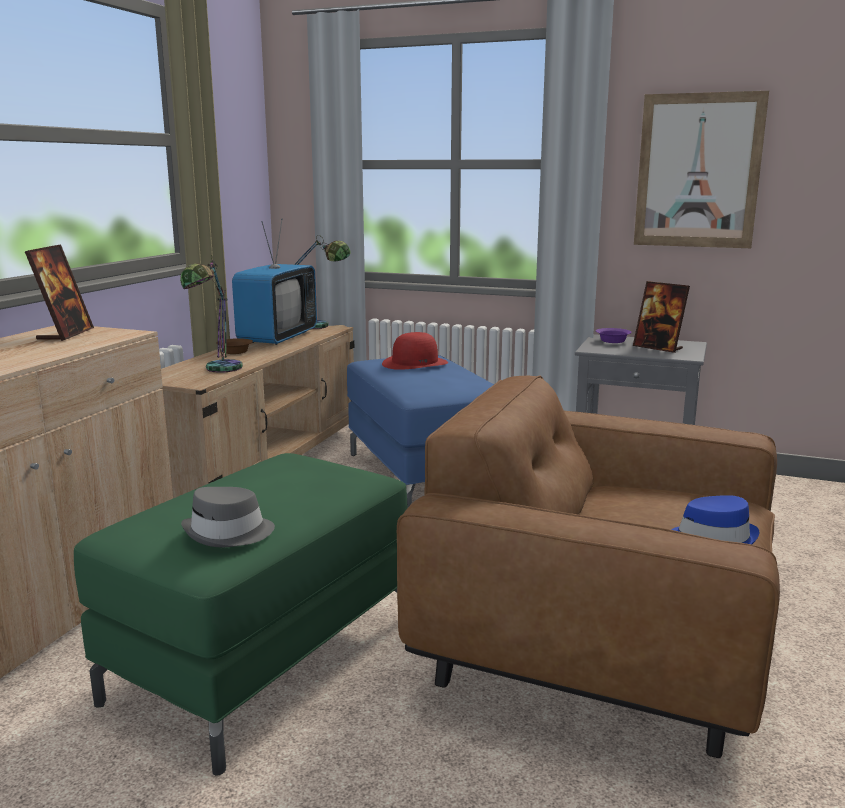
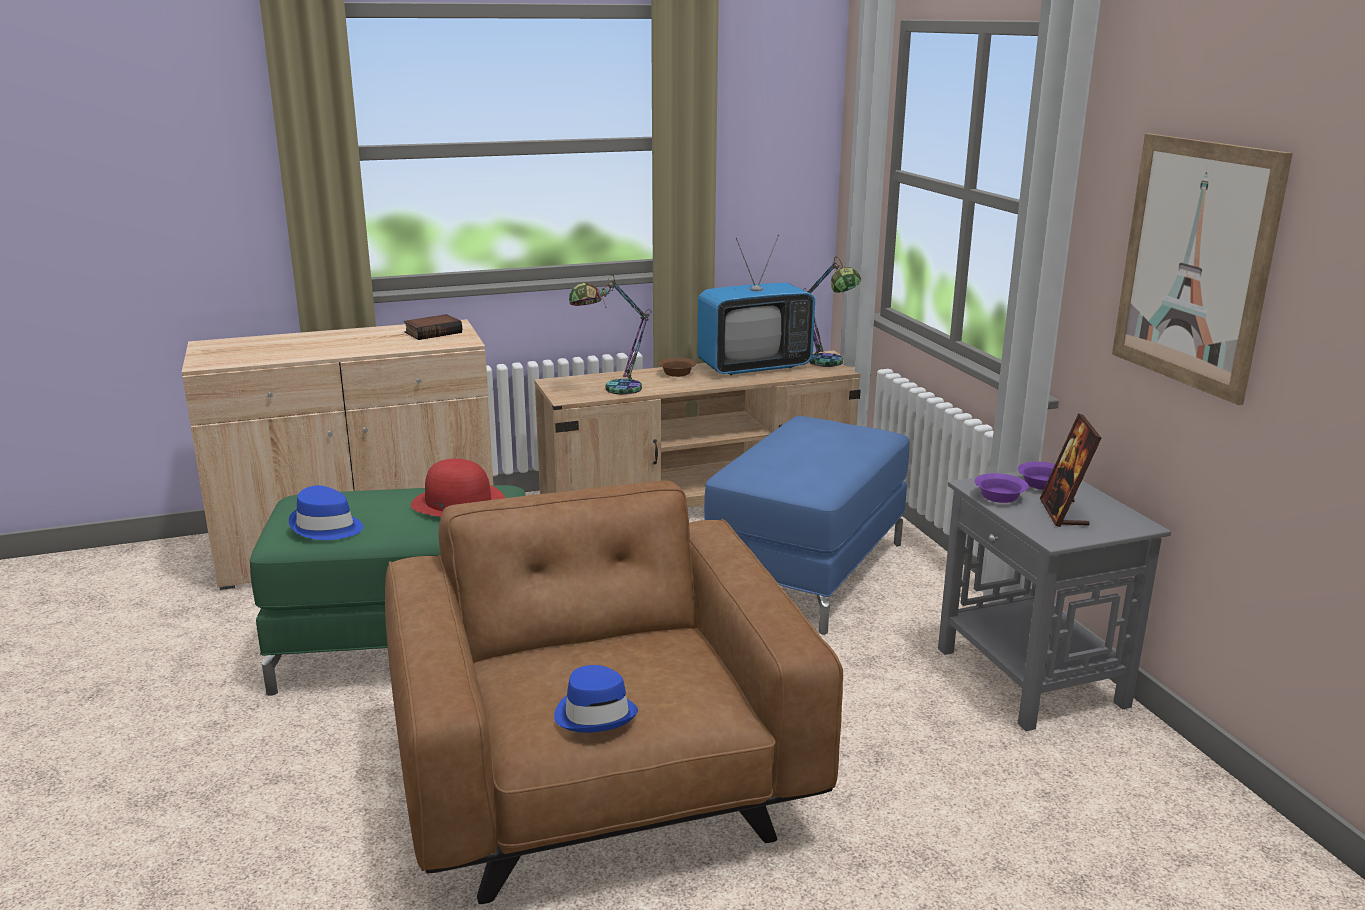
camera: 50 degrees right, 5 degrees up
(65, 334) = (433, 332): picture frame -> book
(229, 533) = (326, 527): grey hat -> blue hat
(415, 363) = (832, 437): red hat -> red hat (459, 503)
(617, 350) = (1000, 497): none -> purple bowl

